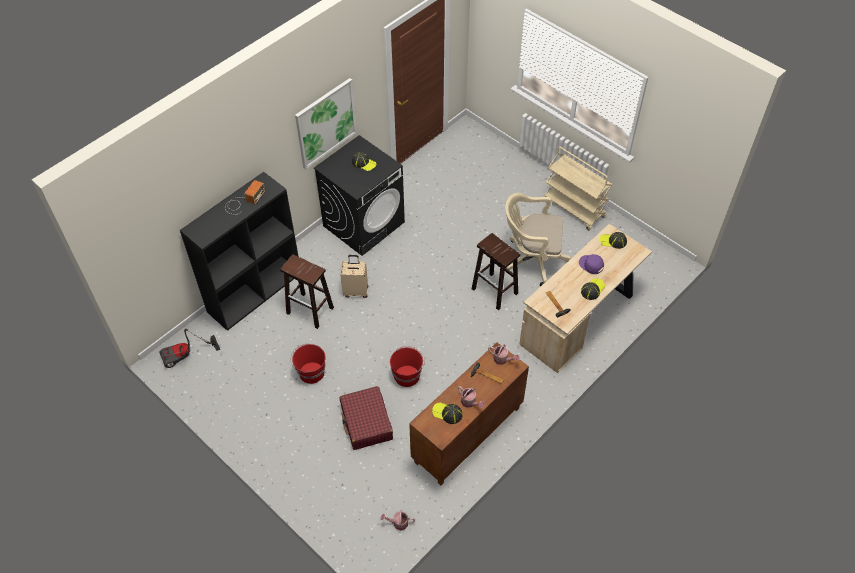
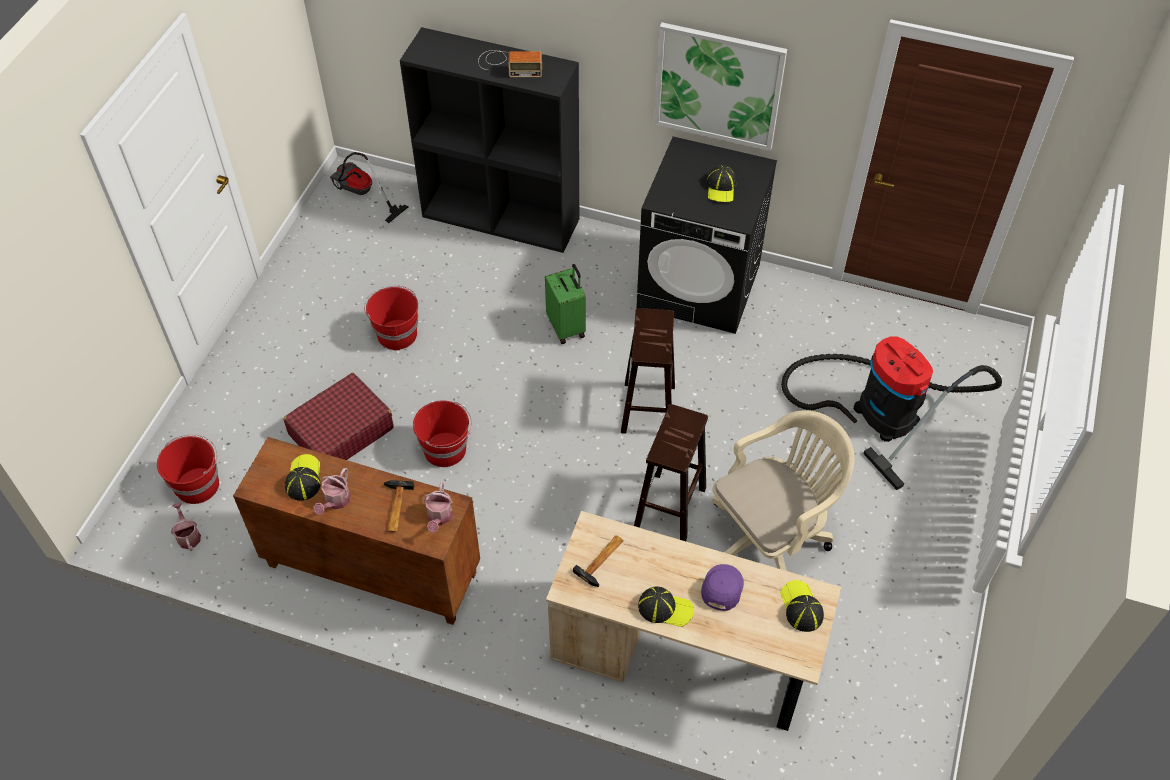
camera: 65 degrees right, 0 degrees up
(310, 310) = (502, 290): brown stool -> brown stool (648, 410)
(356, 291) = (567, 327): beige suitcase -> green suitcase
(364, 509) = (198, 484): none -> red bucket
(483, 188) = (879, 411): none -> vacuum cleaner
(532, 259) = (770, 538): beige office chair -> beige office chair turned 75 degrees clockwise
(574, 208) = (931, 564): beige cart -> none

